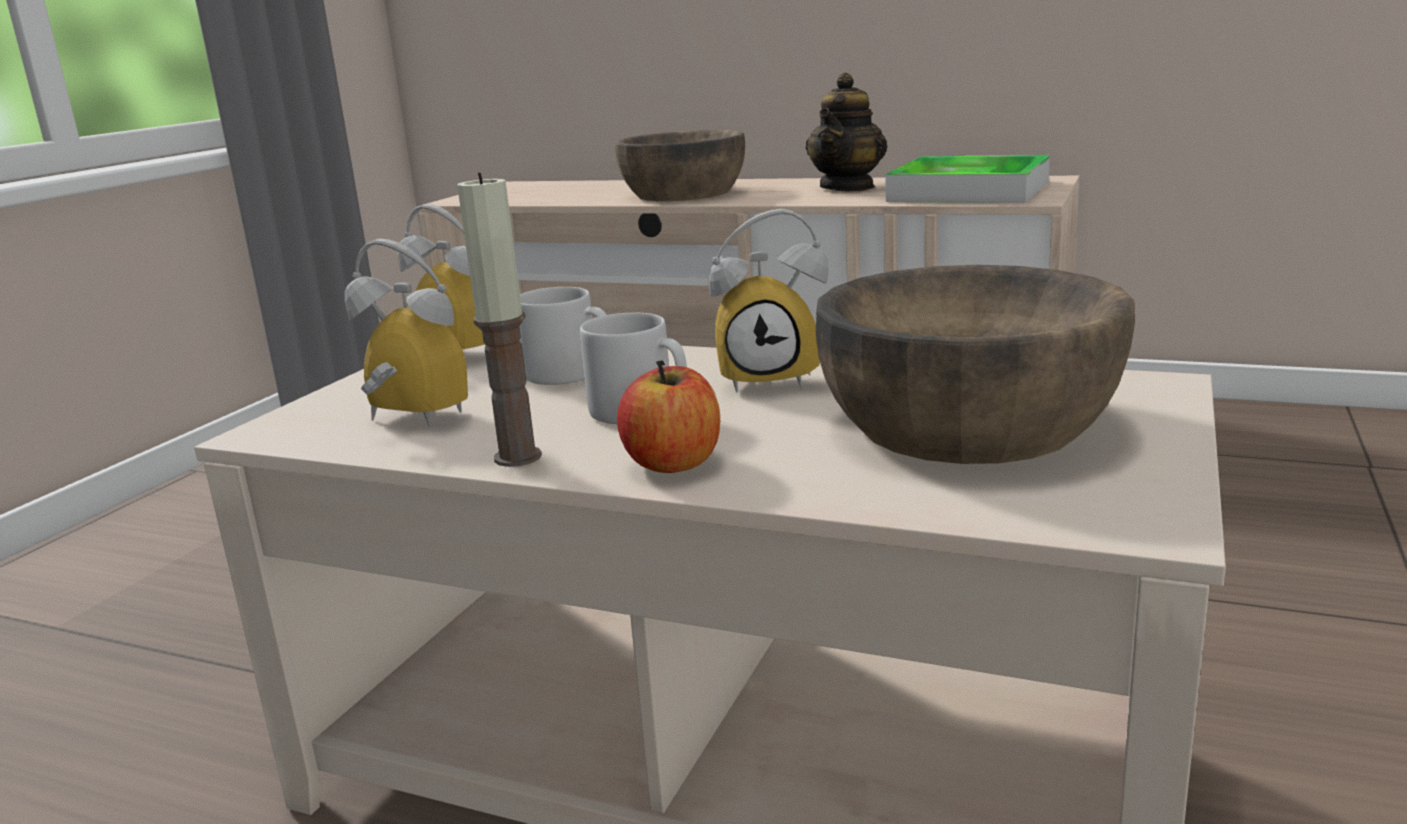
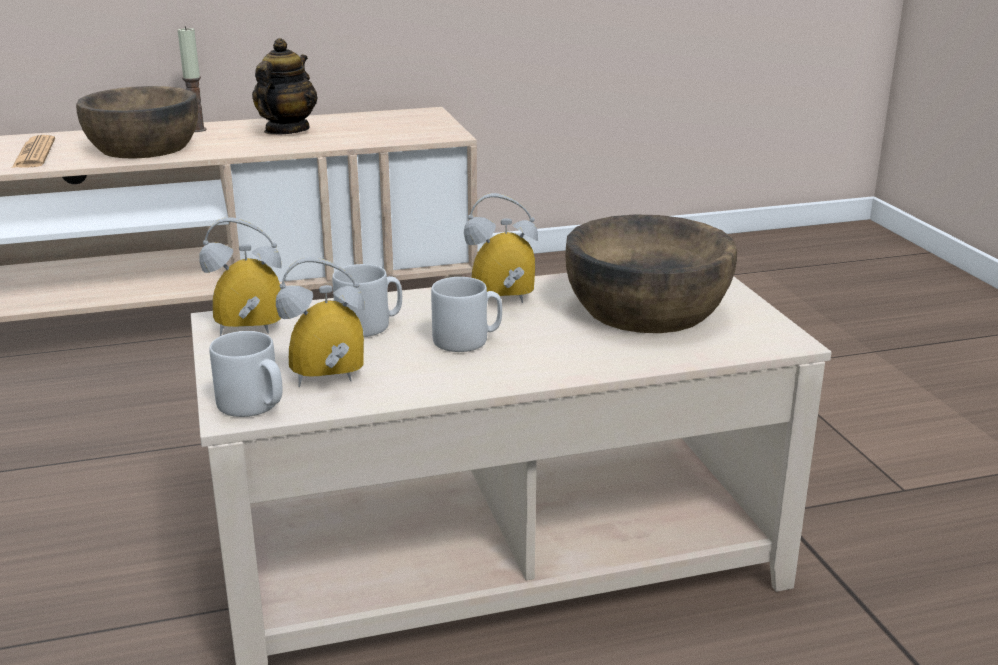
camera: 40 degrees left, 5 degrees up
(294, 428) = (253, 406): none -> grey mug
(517, 457) = (450, 384): candle -> candle (197, 130)
(584, 193) = (34, 154): none -> newspaper
(673, 463) = (543, 365): apple -> none
(772, 378) = (502, 302): alarm clock -> alarm clock turned 150 degrees counterclockwise
(848, 188) = (286, 131): teapot -> teapot turned 150 degrees counterclockwise
(969, 191) = (390, 128): tray -> none

